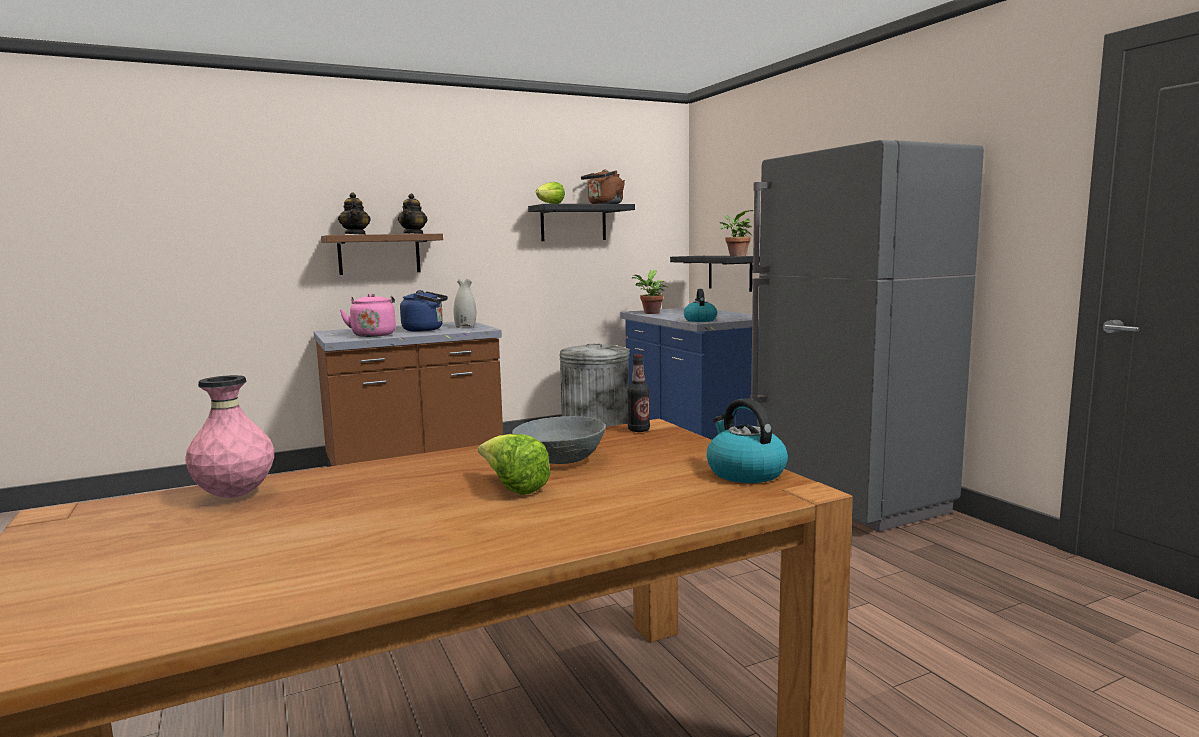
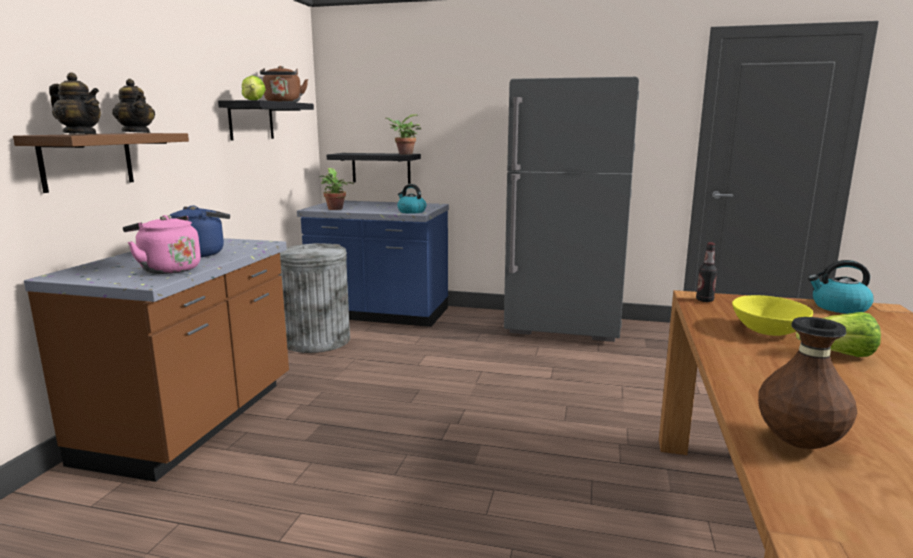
camera: 50 degrees left, 5 degrees up
(235, 496) = (798, 444): pink vase -> brown vase
(465, 327) = (230, 244): white vase -> none
(560, 459) = (767, 331): grey bowl -> yellow bowl

